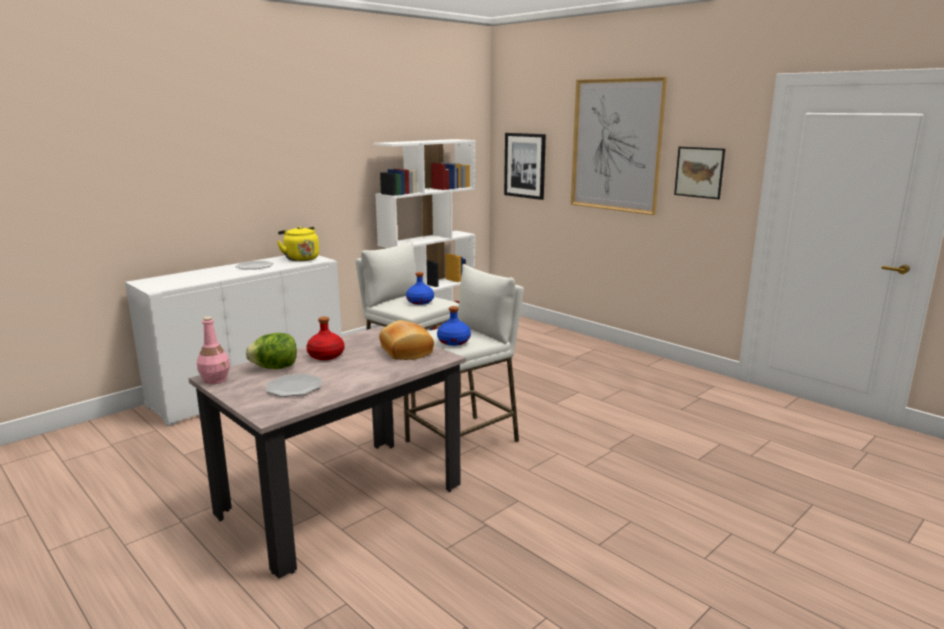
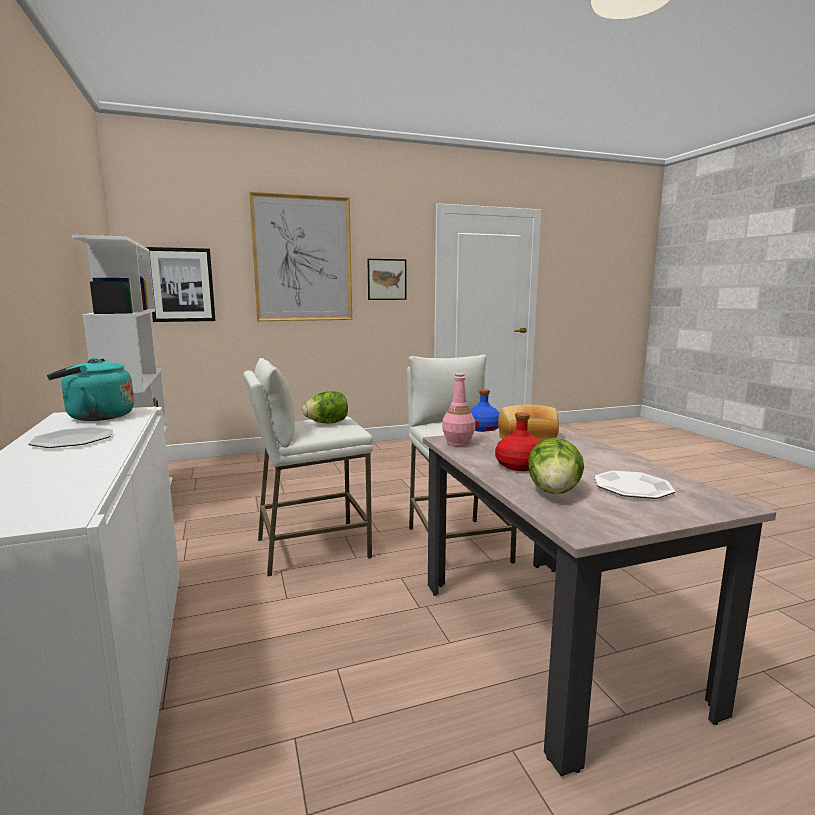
camera: 65 degrees left, 5 degrees down
(215, 379) = (593, 528): pink bottle -> pink bottle (457, 443)
(300, 258) = (96, 417): yellow kettle -> turquoise kettle
(420, 302) = (327, 423): blue bottle -> lettuce

